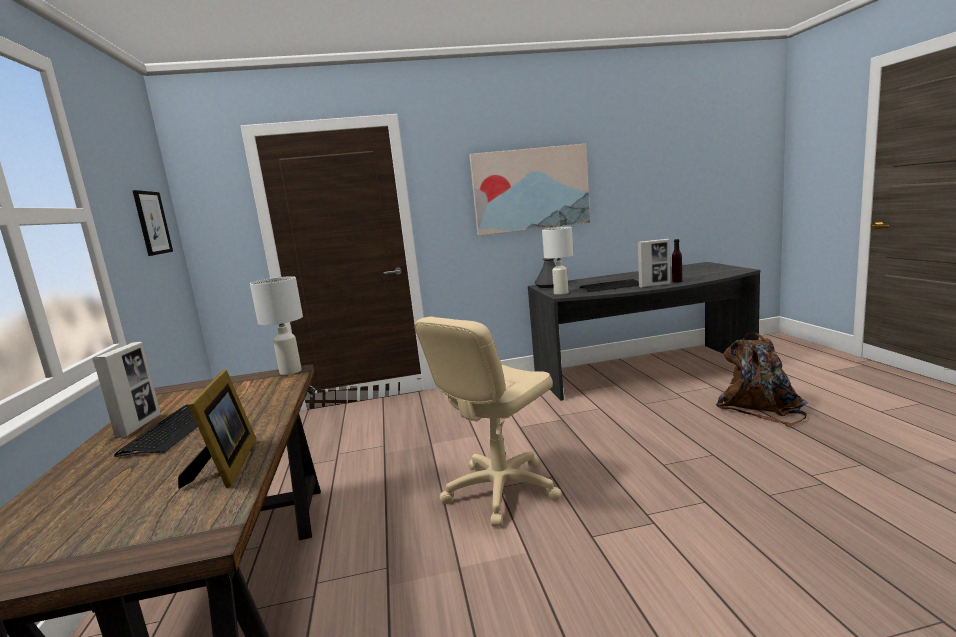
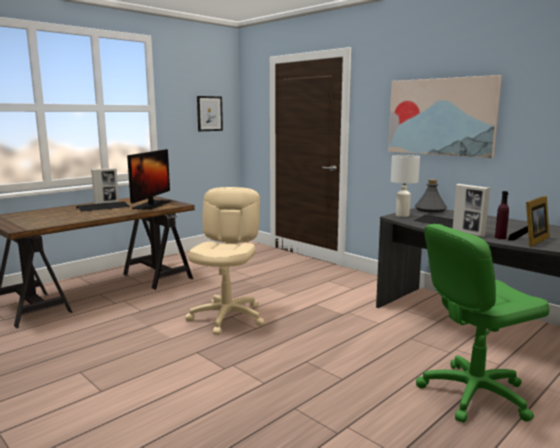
camera: 55 degrees right, 0 degrees up
(227, 466) = (70, 219): picture frame -> picture frame (531, 241)
(249, 389) = (152, 205): none -> monitor
(291, 371) = (180, 204): white table lamp -> none
(500, 490) = (227, 317): beige office chair -> beige office chair turned 90 degrees clockwise
(761, 408) = (473, 394): brown backpack -> green office chair

